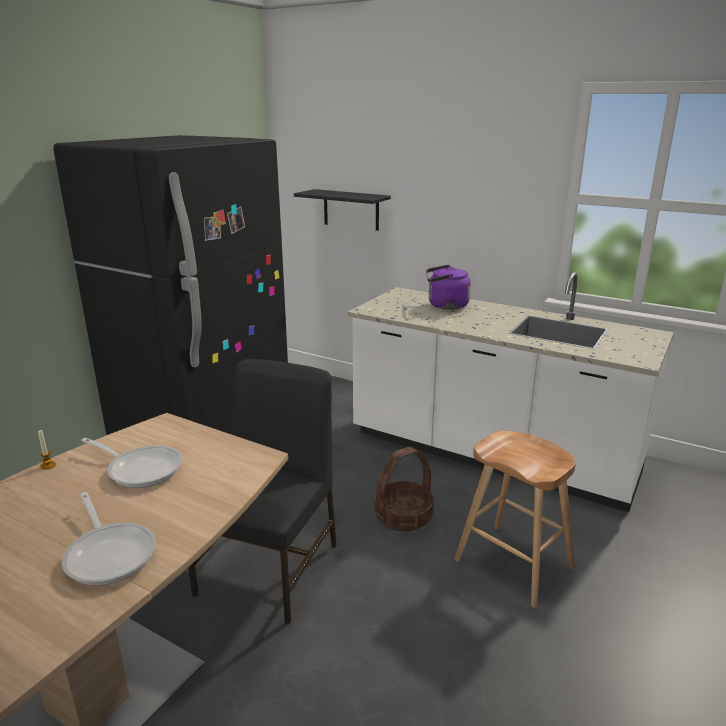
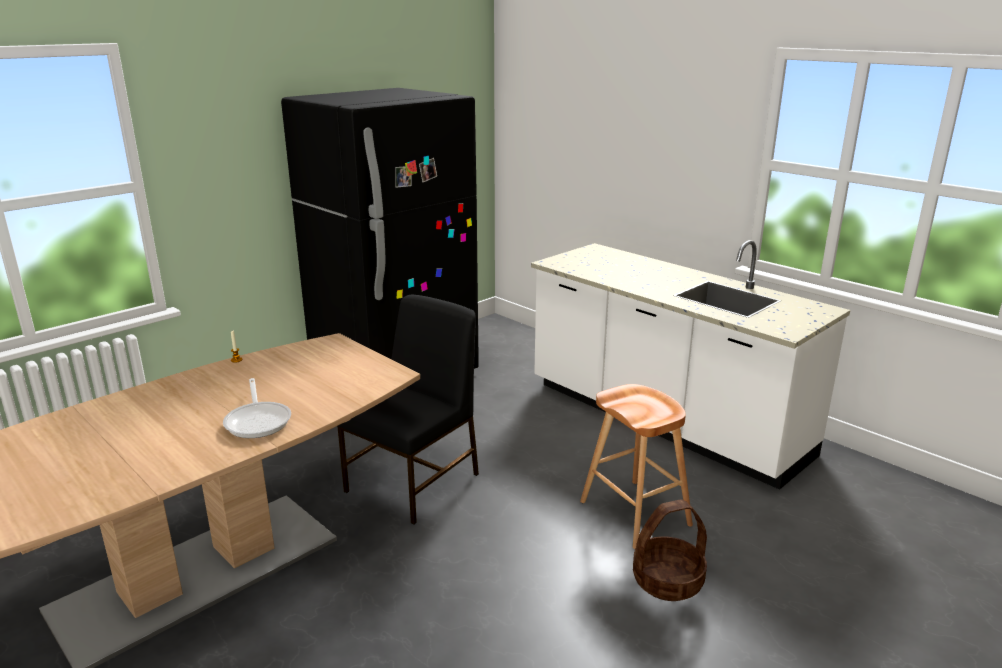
camera: 15 degrees right, 0 degrees up
(141, 469) = (302, 370): frying pan -> none
(351, 209) = (562, 163): black shelf -> none
(403, 516) = (550, 460): basket -> basket (667, 581)
(445, 305) = (630, 265): purple kettle -> none

